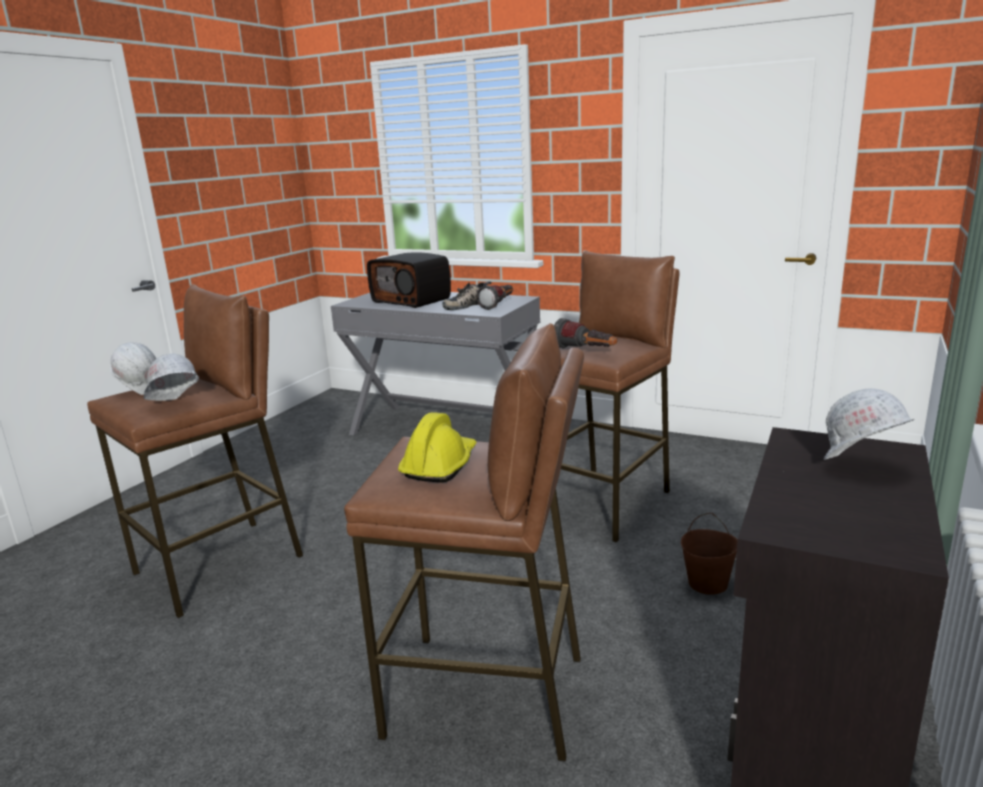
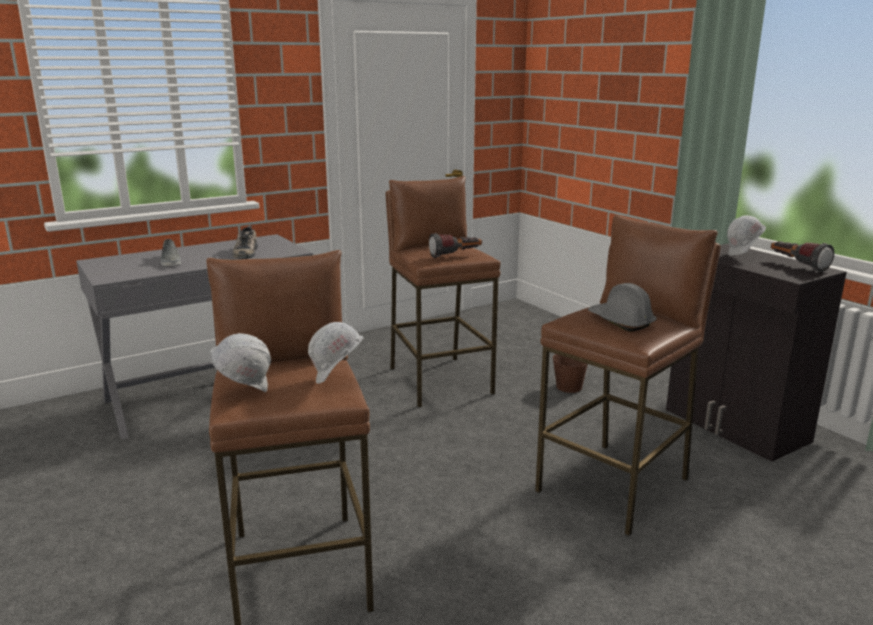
camera: 60 degrees left, 0 degrees up
(412, 300) = (170, 260): radio -> grey shoe
(439, 465) = (620, 322): yellow hard hat -> grey hard hat
(499, 305) = (273, 246): flashlight -> flashlight (797, 265)

